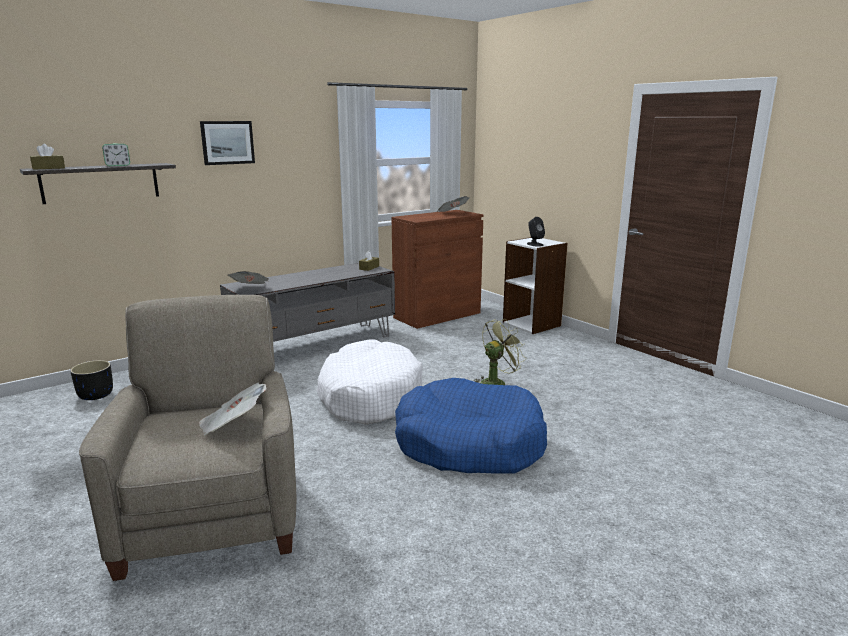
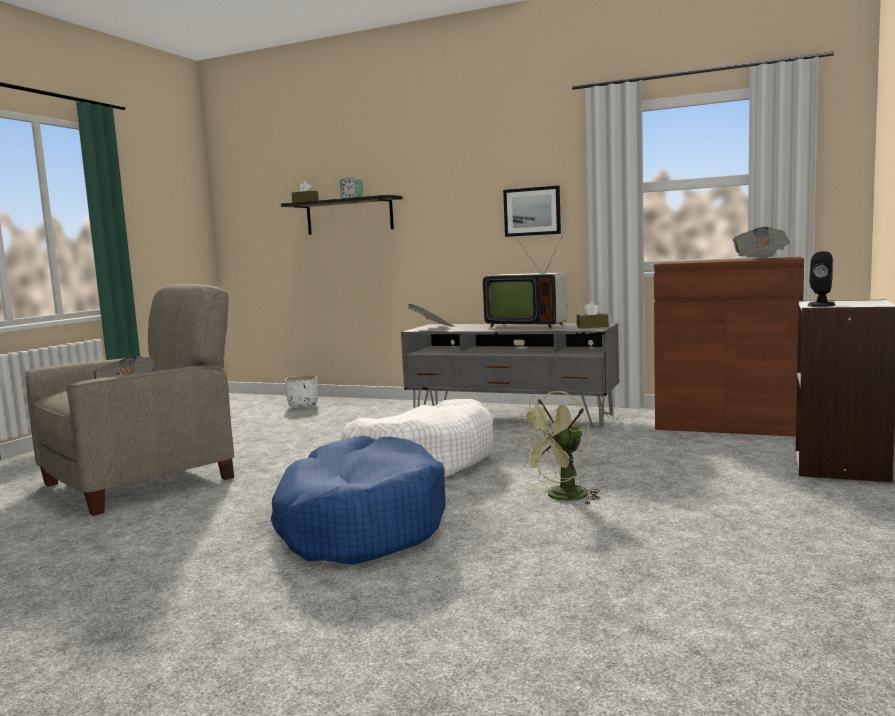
camera: 60 degrees right, 10 degrees down
(96, 395) = (302, 406): black planter -> white planter
(227, 142) = (460, 171): picture -> picture (532, 211)
(317, 273) = (526, 325): none -> television
(496, 383) = (561, 497): green fan -> green fan turned 120 degrees clockwise

